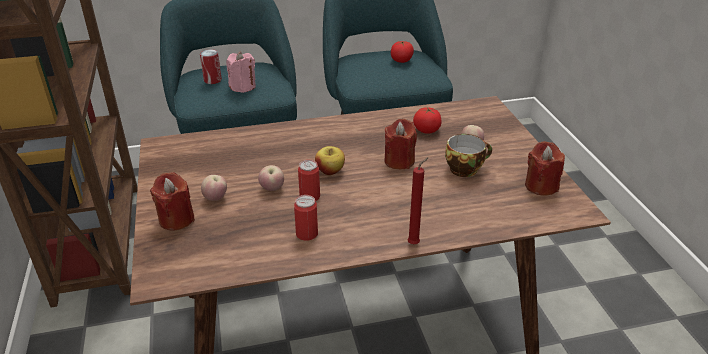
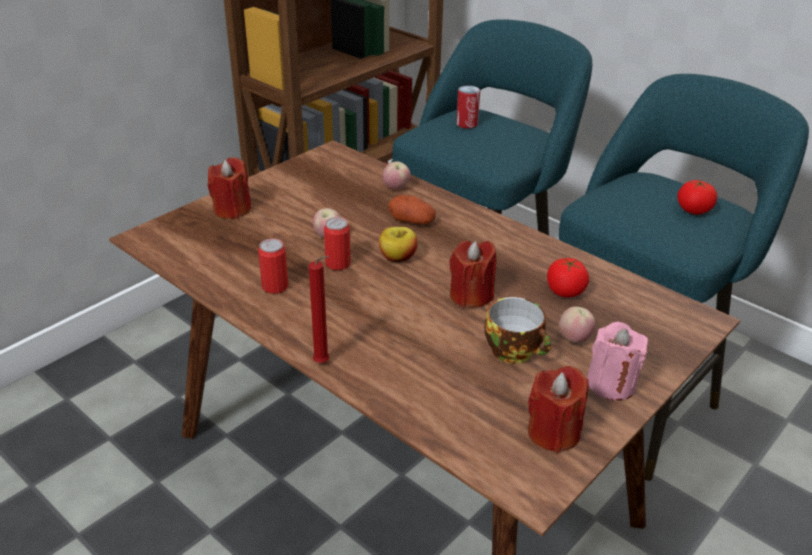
camera: 55 degrees right, 0 degrees up
(215, 198) = (281, 214): apple -> apple (396, 188)
(243, 87) = (478, 143): pink candle -> pink candle (611, 384)
(294, 149) = (412, 221): none -> potato

